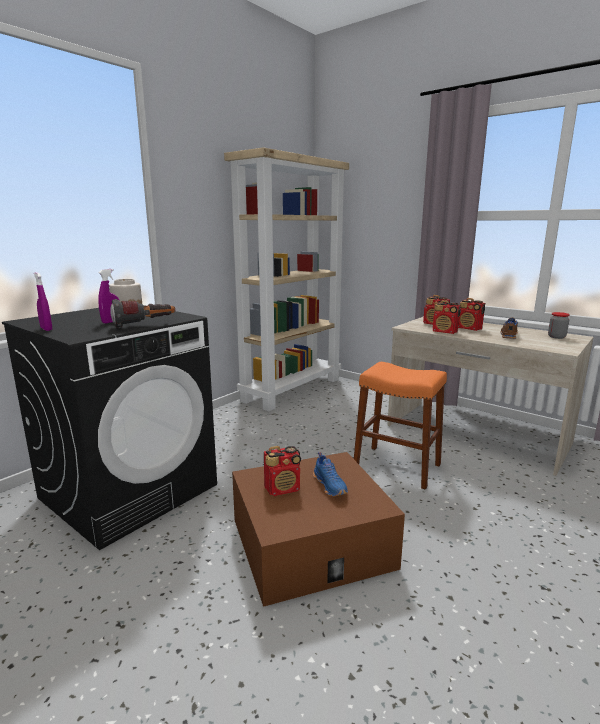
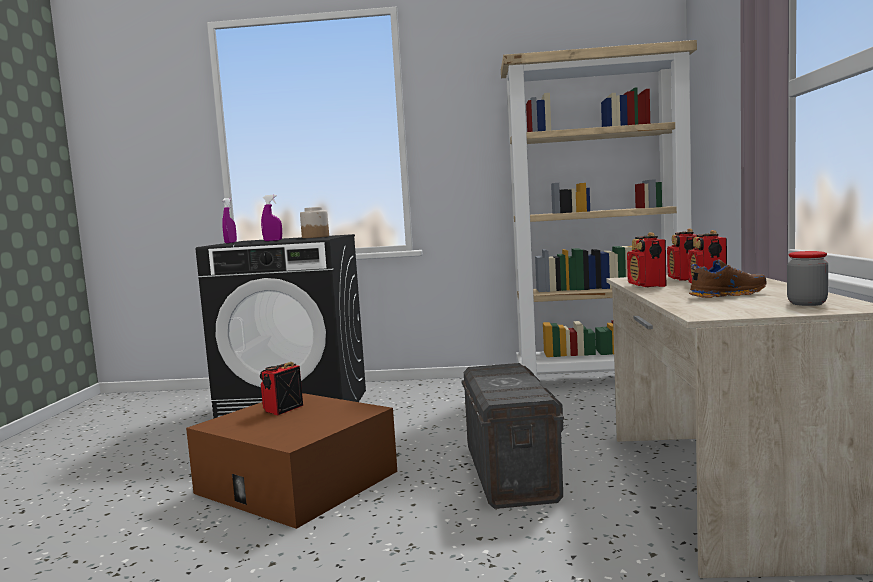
camera: 55 degrees right, 10 degrees down
(145, 325) = (272, 241): flashlight -> none
(283, 489) = (282, 409): radio -> radio turned 90 degrees clockwise
(330, 485) = (309, 419): blue shoe -> none
(397, 466) = (511, 473): orange stool -> grey storage box

